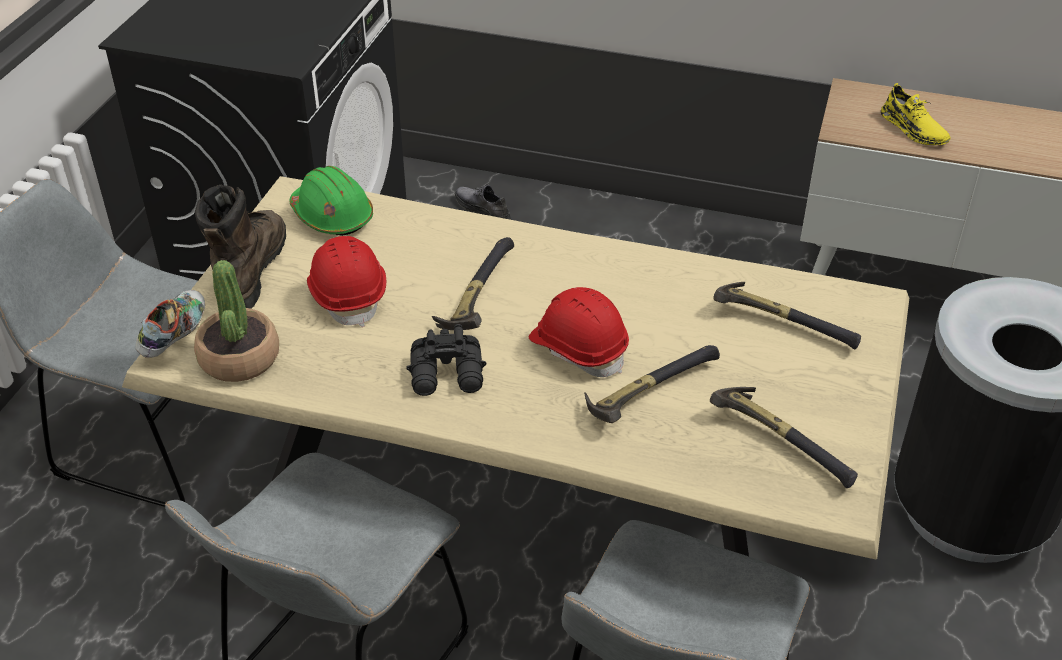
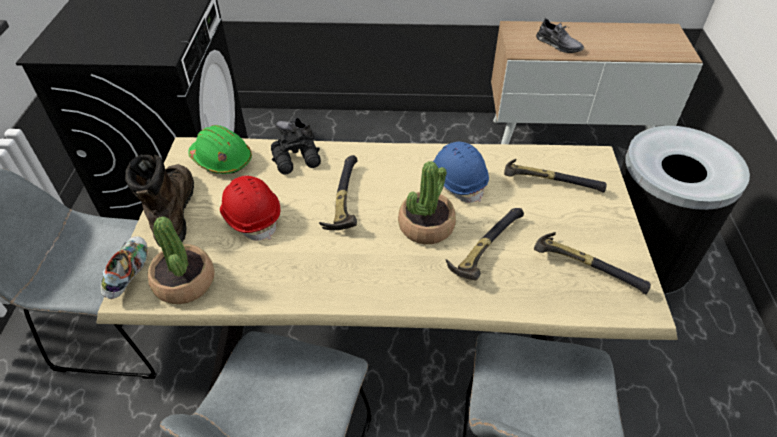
camera: 15 degrees left, 5 degrees up
(448, 375) = (344, 264): black binoculars -> black binoculars (297, 160)
(578, 348) = (426, 226): red hard hat -> potted plant
(646, 299) = (456, 182): none -> blue hard hat
(913, 129) = (558, 44): yellow shoe -> grey shoe

